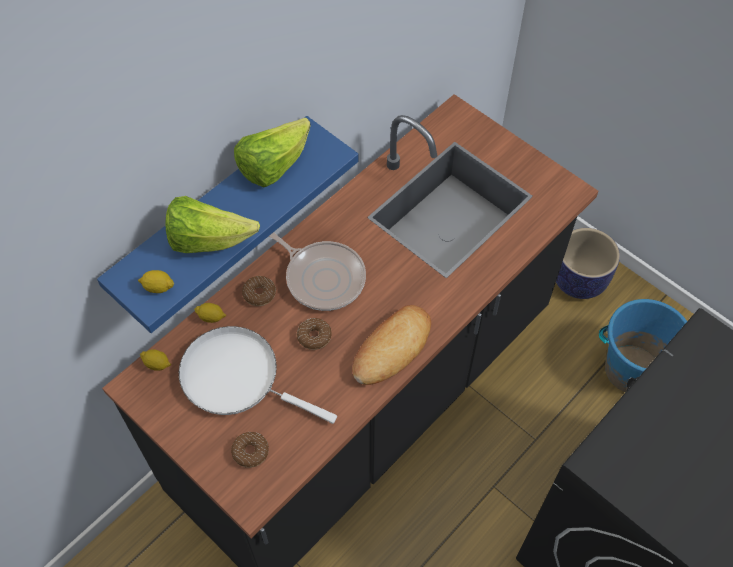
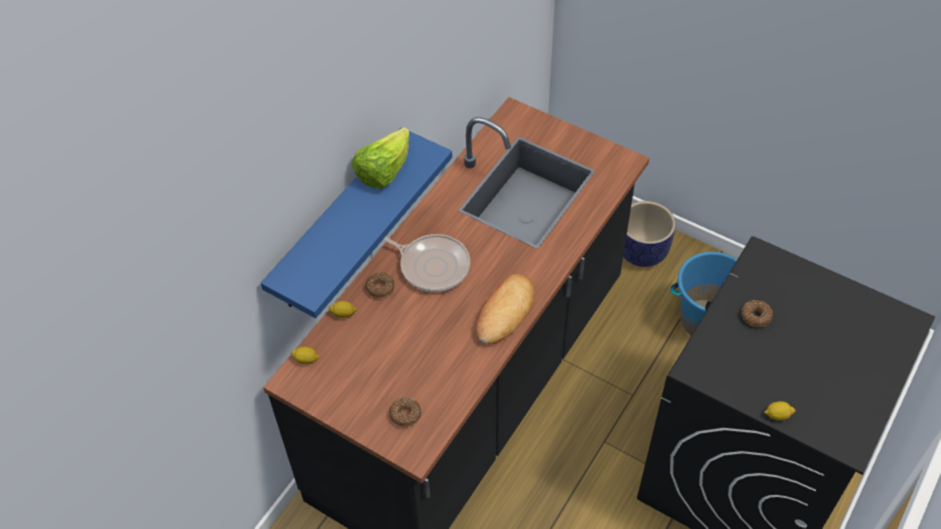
camera: 10 degrees left, 5 degrees down
(158, 287) = (314, 280): lemon -> lemon (777, 415)
(208, 240) = (346, 238): lettuce -> none
(237, 377) = (378, 358): white frying pan -> none
(314, 336) = (436, 314): donut -> donut (756, 316)

